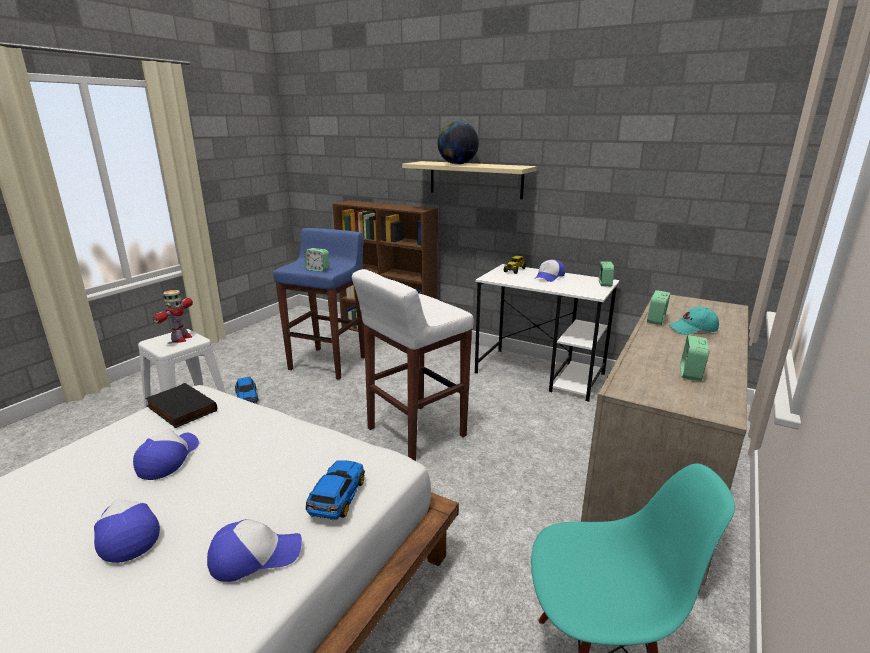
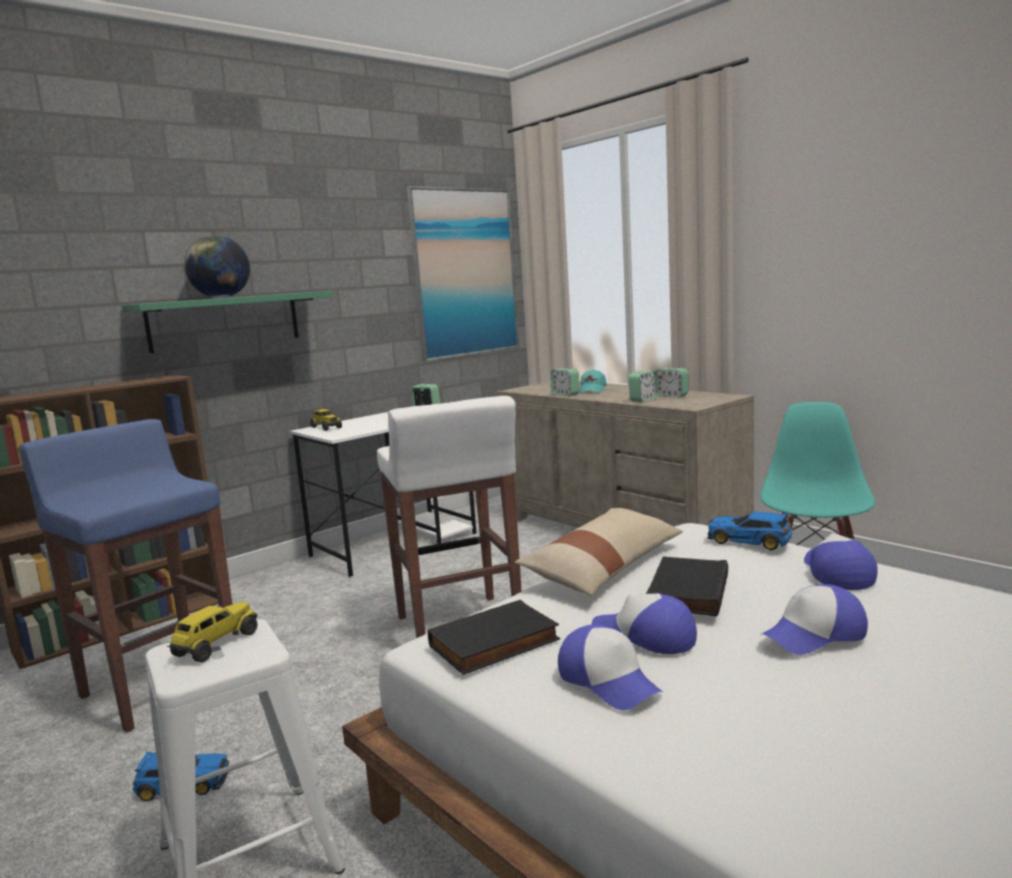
camera: 70 degrees left, 10 degrees down
(181, 339) = (215, 645): toy robot -> toy truck
(227, 467) = (686, 591): none -> black book
(294, 430) = (604, 567): none -> beige pillow
(317, 269) = (161, 490): alarm clock -> alarm clock (643, 400)
(475, 179) = (225, 321): beige shelf -> green shelf
(549, 277) = (374, 420): cap -> cap (609, 681)
(713, 164) = (465, 273): none -> picture

